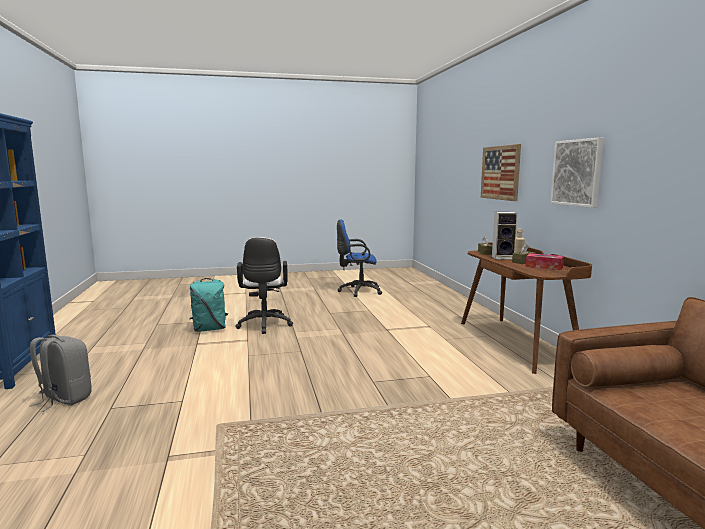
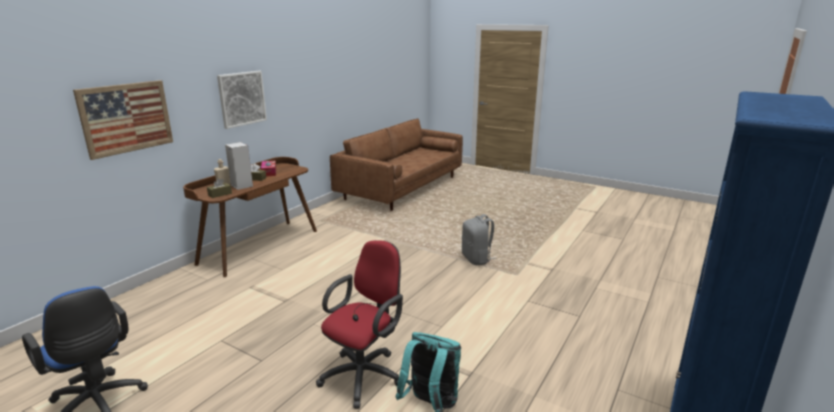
camera: 135 degrees left, 10 degrees up
(64, 399) = (618, 342): grey backpack -> grey backpack (477, 259)
(264, 325) = (365, 374): white office chair -> red office chair

